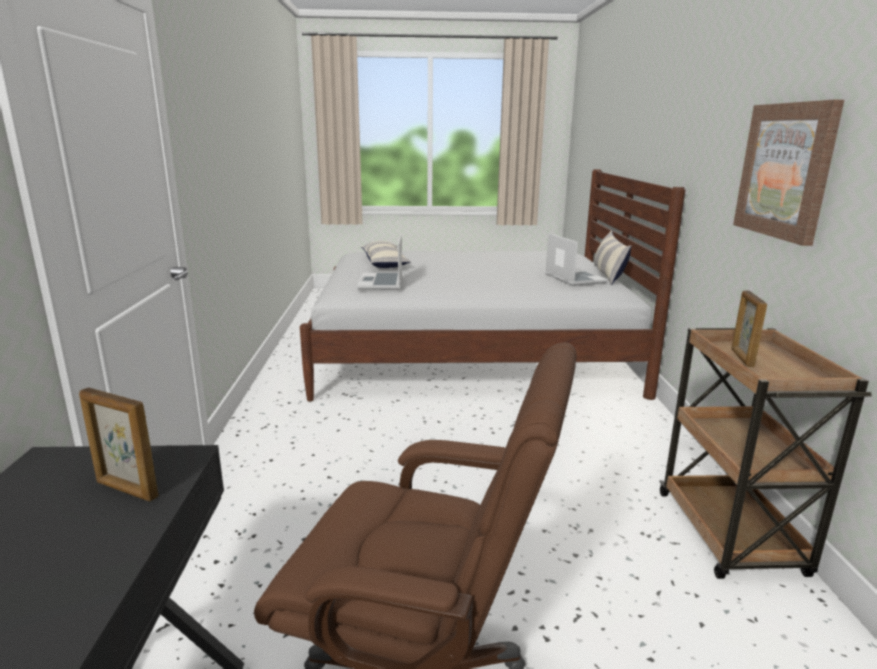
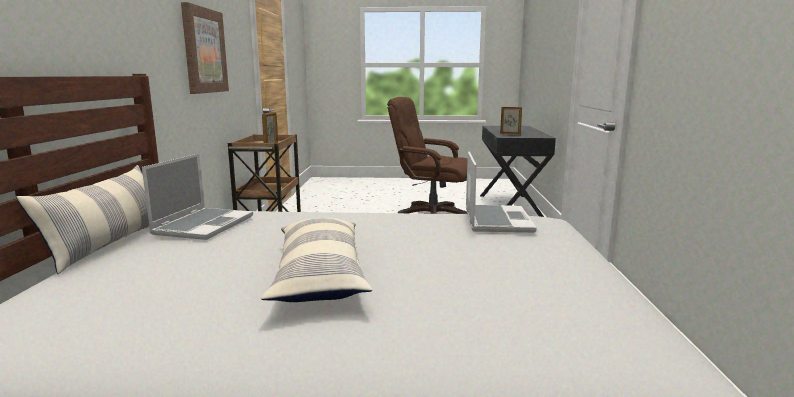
camera: 175 degrees left, 5 degrees down
(384, 263) = (525, 273): pillow -> pillow (319, 275)
(573, 278) = (203, 225): laptop -> laptop turned 150 degrees counterclockwise

